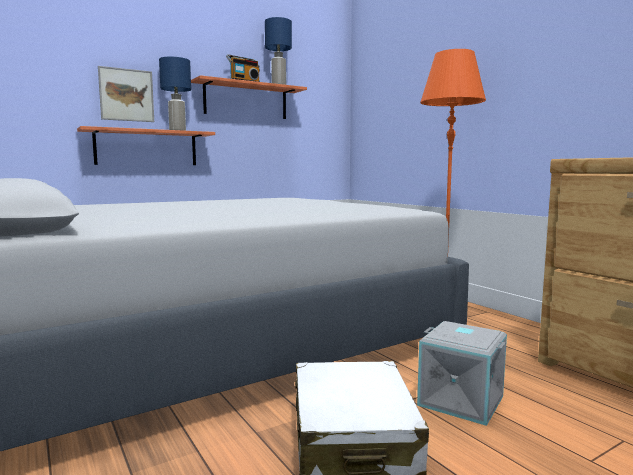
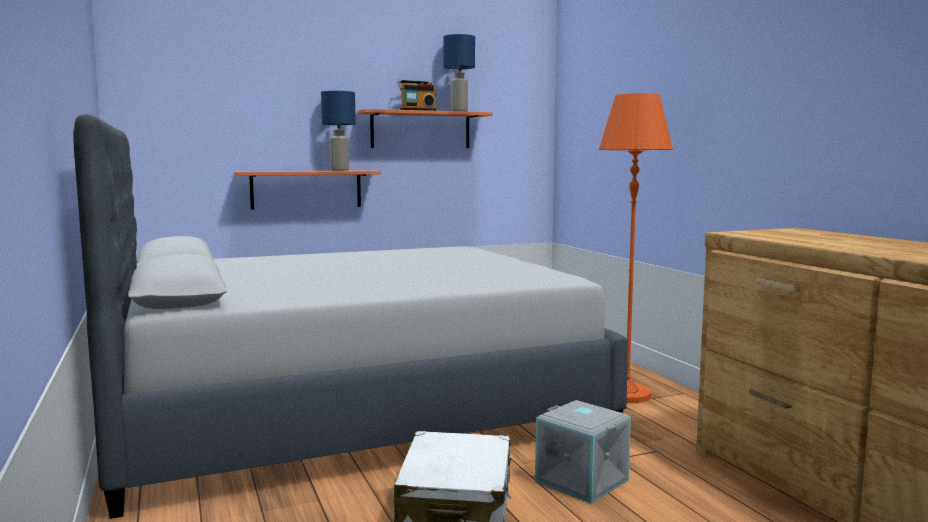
camera: 10 degrees right, 0 degrees up
(126, 95) = (286, 132): picture -> none

